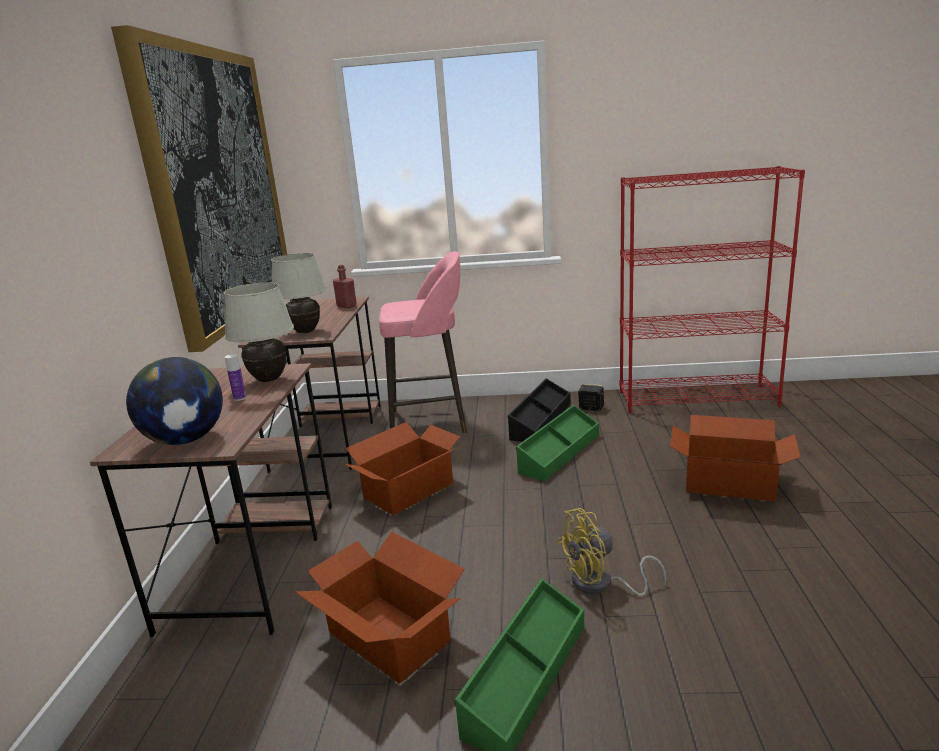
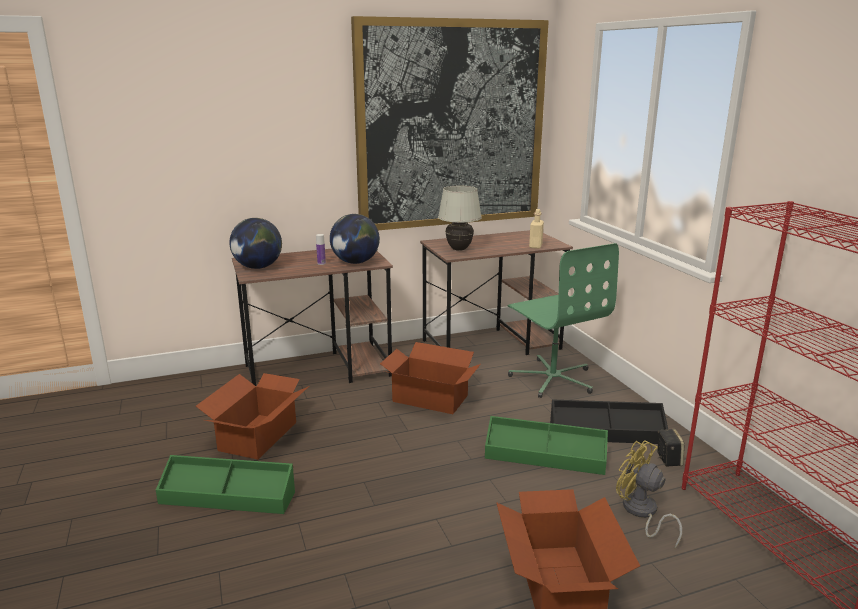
camera: 65 degrees right, 0 degrees up
(269, 379) = (355, 262): white table lamp -> globe
(346, 306) = (535, 246): red bottle -> beige bottle
(431, 421) = (553, 378): pink stool -> green office chair
(601, 584) = (337, 514): yellow fan -> yellow fan (641, 513)

